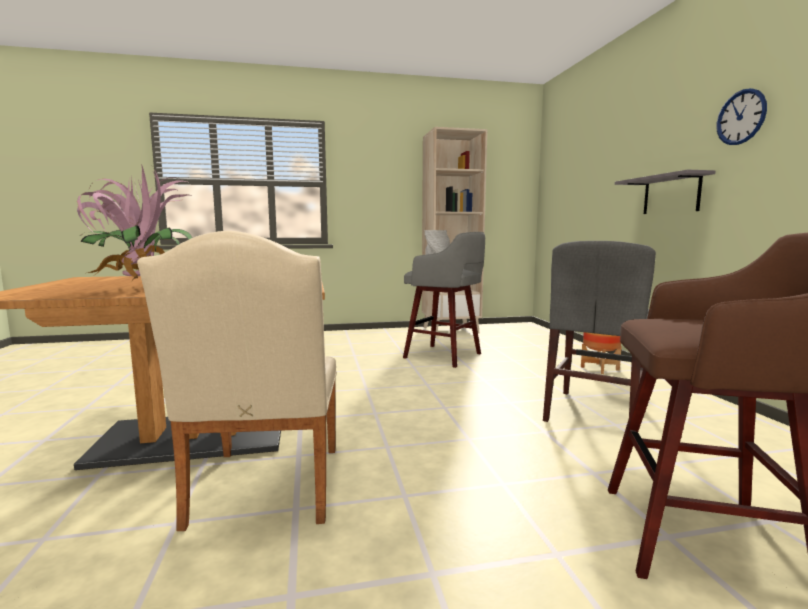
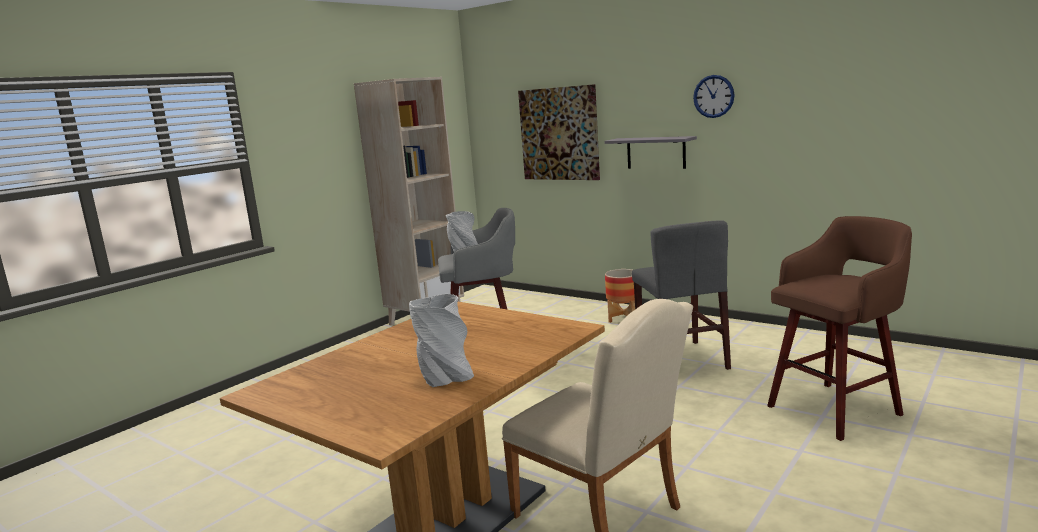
camera: 40 degrees left, 5 degrees up
(140, 288) = (445, 376): potted plant -> grey vase
(594, 183) = (559, 134): none -> picture

